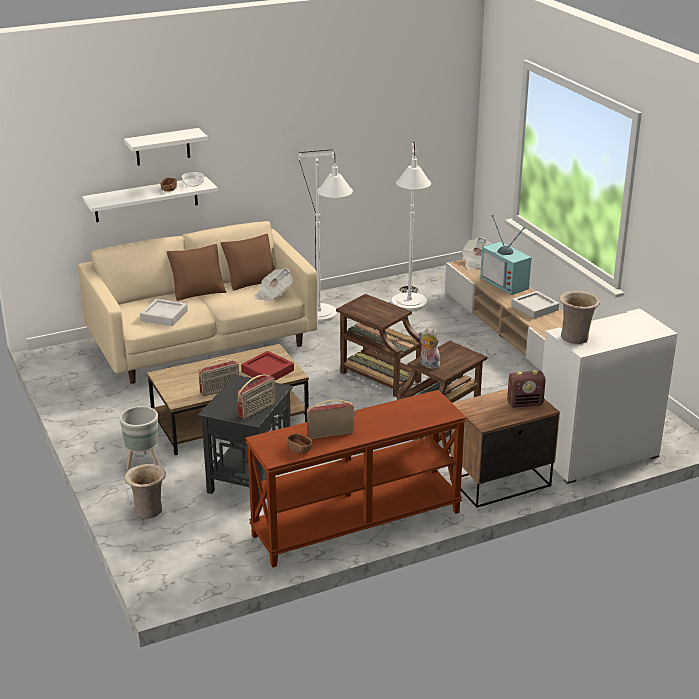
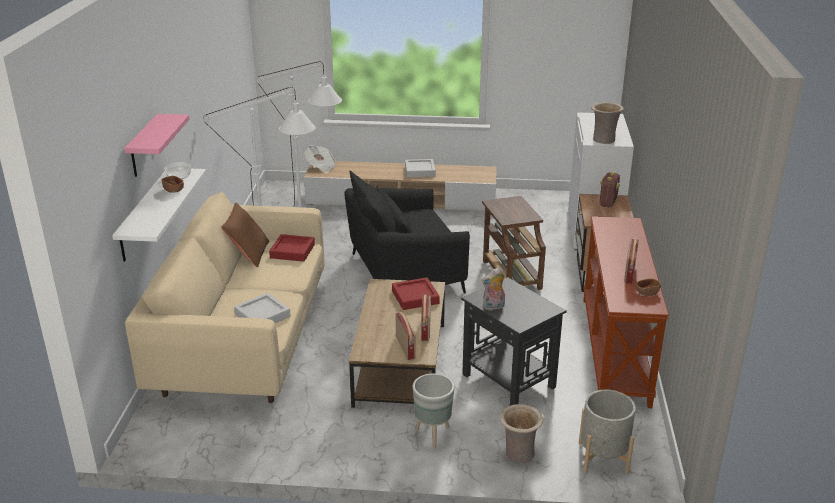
camera: 60 degrees left, 0 degrees up
(162, 147) = (144, 146): white shelf -> pink shelf
(174, 555) = (603, 457): none -> grey planter
(198, 290) = (232, 284): brown pillow -> none
(257, 410) = (537, 303): radio -> radio (406, 348)
(273, 295) = (292, 251): newspaper -> red tray
(378, 377) = (404, 273): brown side table -> black armchair
(428, 365) = (513, 219): plush toy -> plush toy (493, 307)
(506, 283) = (368, 168): television -> none

